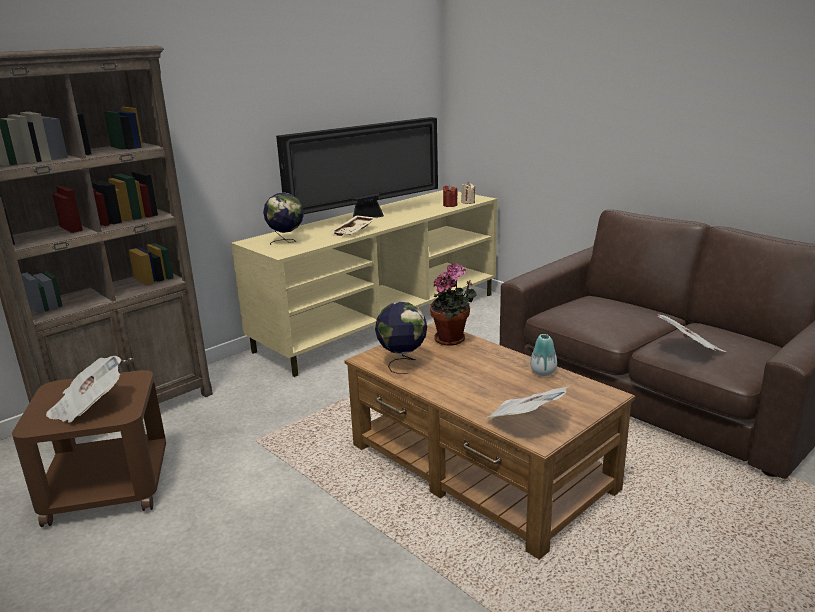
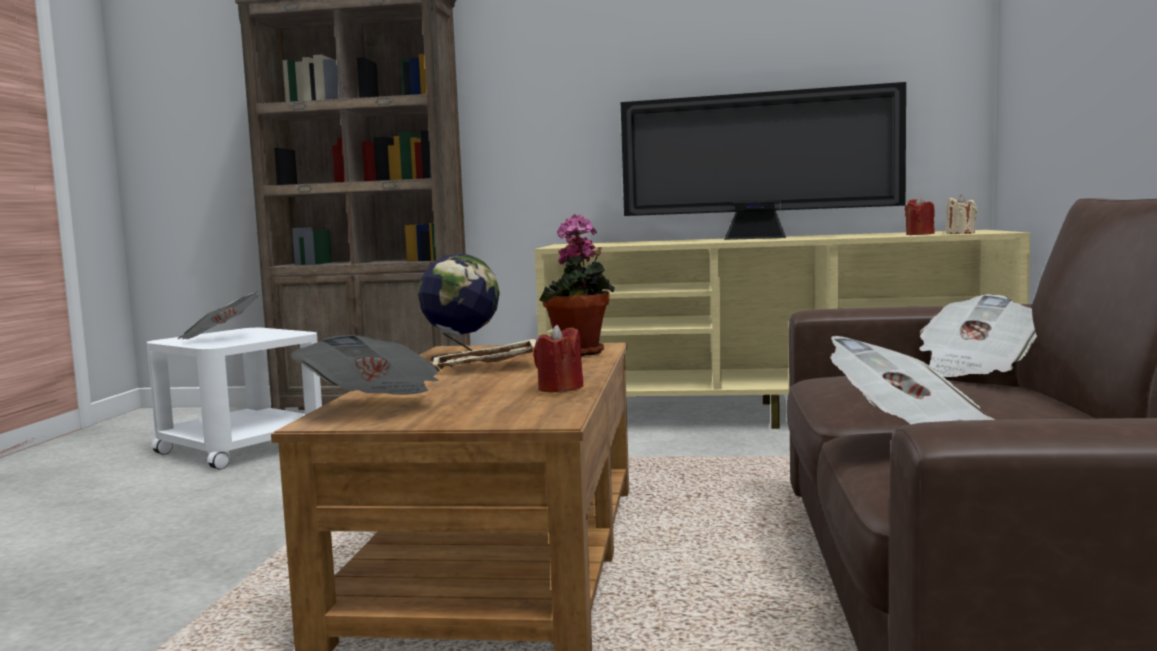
camera: 50 degrees right, 15 degrees down
(108, 486) = (242, 448): brown side table -> white side table
(286, 242) = (597, 244): globe -> none
(355, 231) = (696, 242): beige tray -> beige tray (486, 368)
(543, 372) = (560, 389): vase -> red candle
(588, 294) = (974, 368): none -> newspaper

